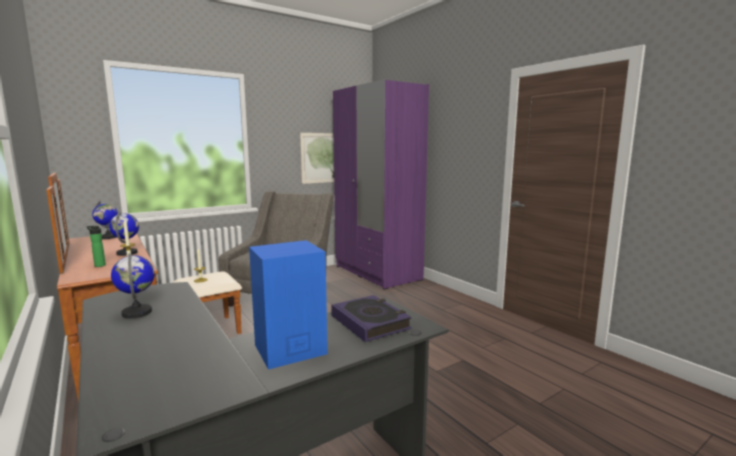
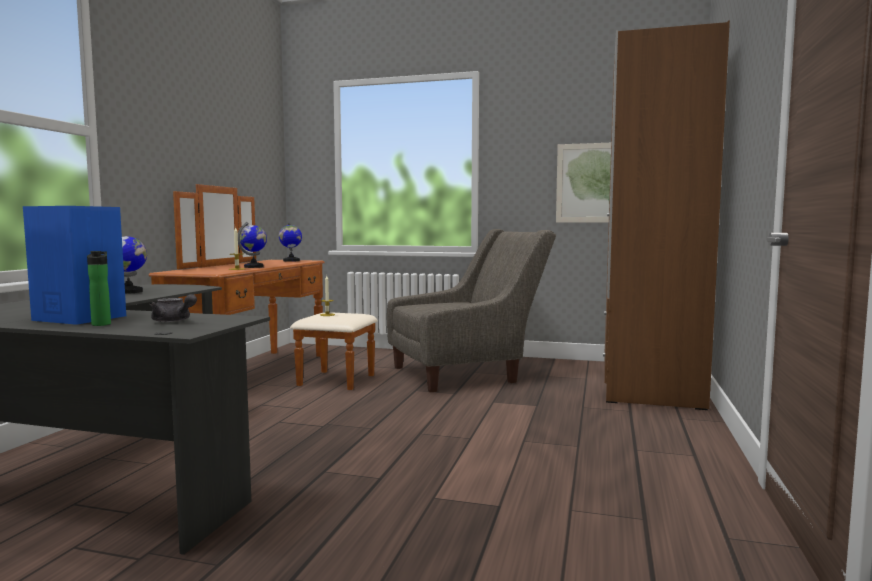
camera: 50 degrees right, 5 degrees down
(99, 265) = (209, 269): bottle -> bottle (102, 324)
(370, 322) = (174, 321): book -> grey teapot
(377, 273) = (649, 384): purple wardrobe -> brown wardrobe

